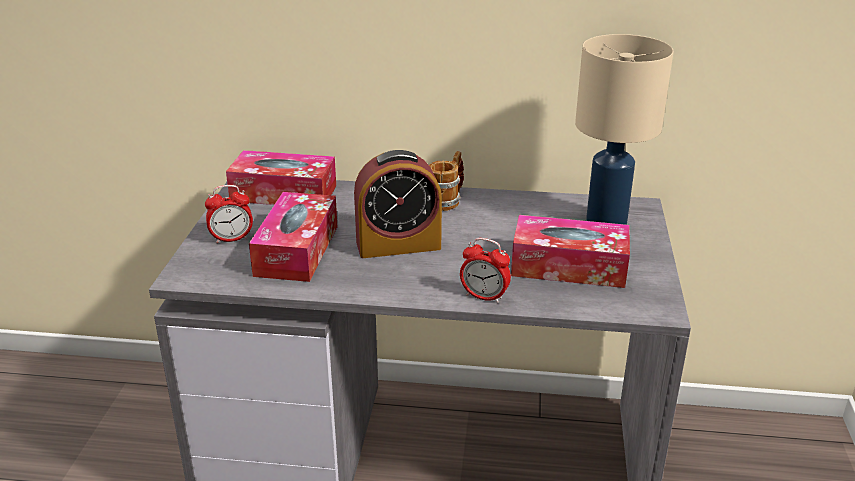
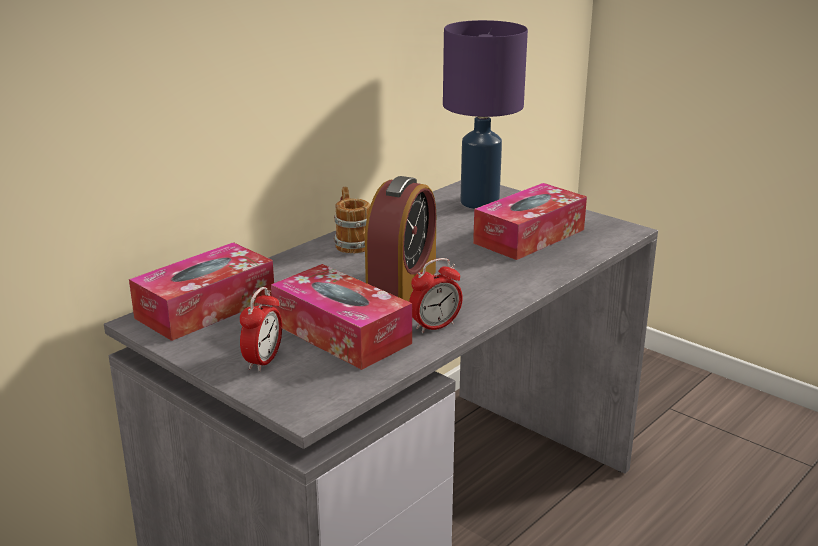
camera: 55 degrees left, 5 degrees down
(484, 297) = (536, 279): alarm clock -> alarm clock (435, 326)
(606, 221) = (479, 202): beige table lamp -> purple table lamp

